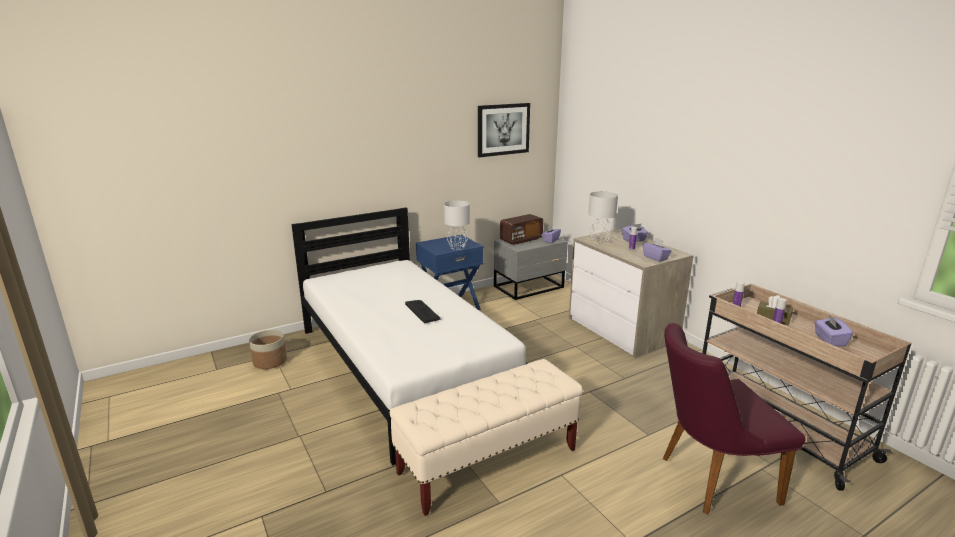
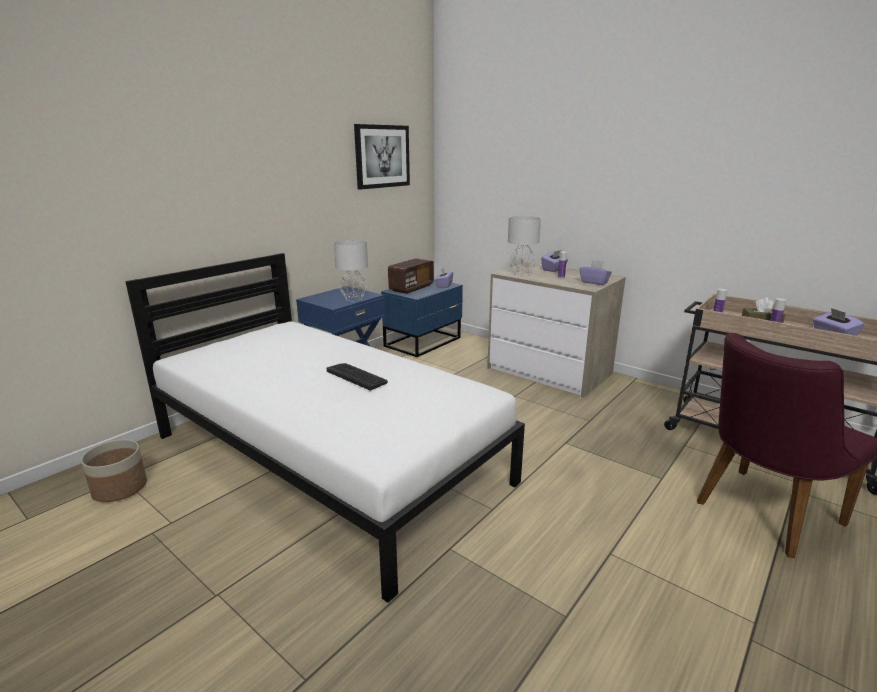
camera: 20 degrees left, 0 degrees up
(488, 461) = (513, 560): beige bench -> none
(530, 287) = (424, 342): grey nightstand -> blue nightstand

